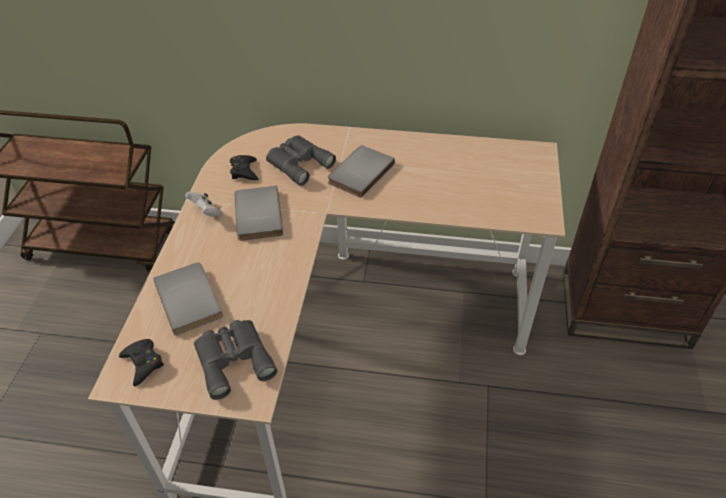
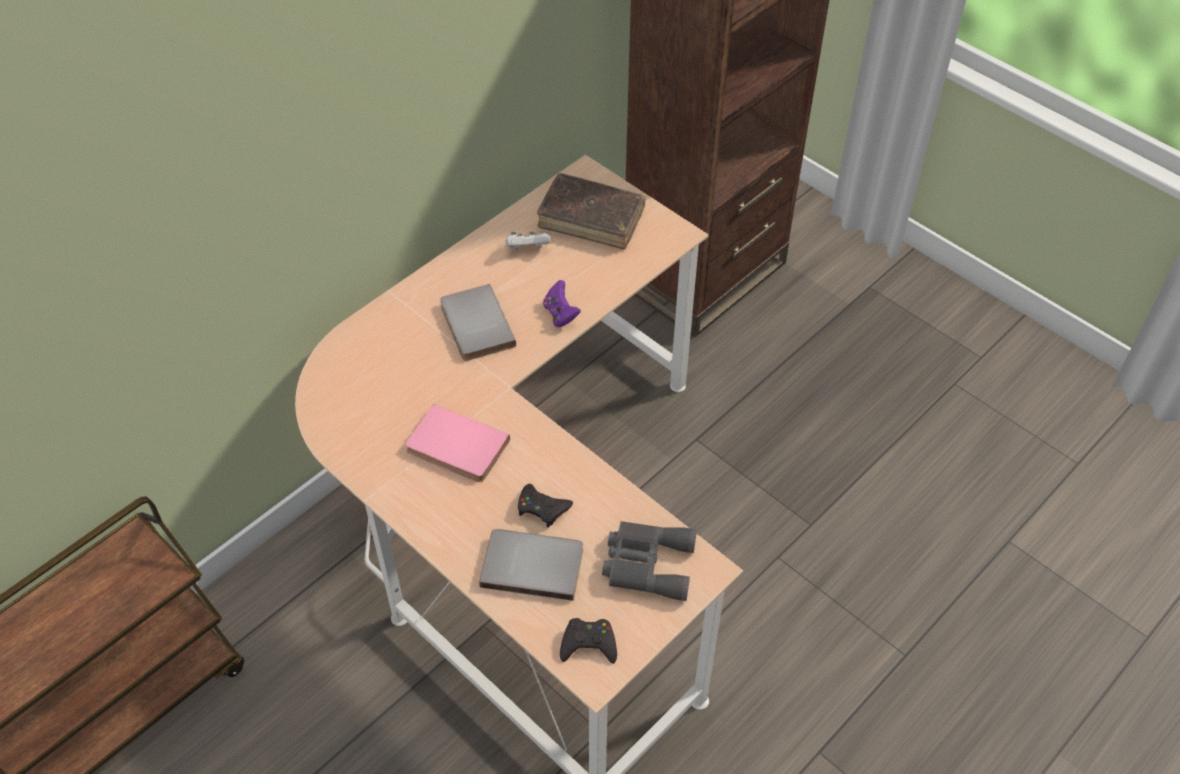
camera: 55 degrees left, 5 degrees up
(206, 212) = (406, 490): white game controller -> white game controller (528, 249)
(244, 171) = (368, 422): black game controller -> black game controller (542, 508)
(256, 215) = (456, 448): grey book -> pink book
(298, 163) = (404, 367): grey binoculars -> none
(408, 203) = (560, 314): none -> purple game controller
(505, 174) = (591, 219): none -> brown book

